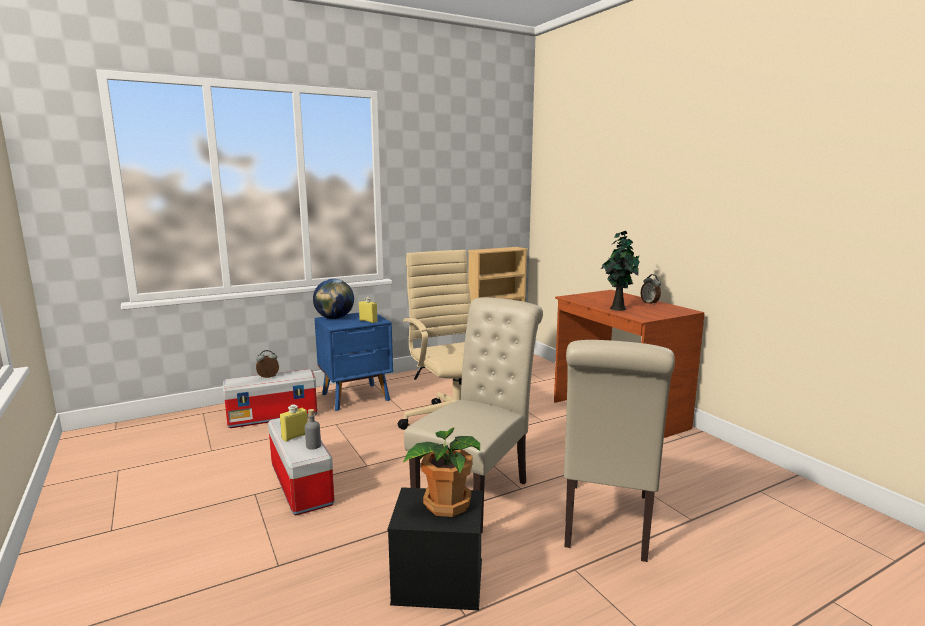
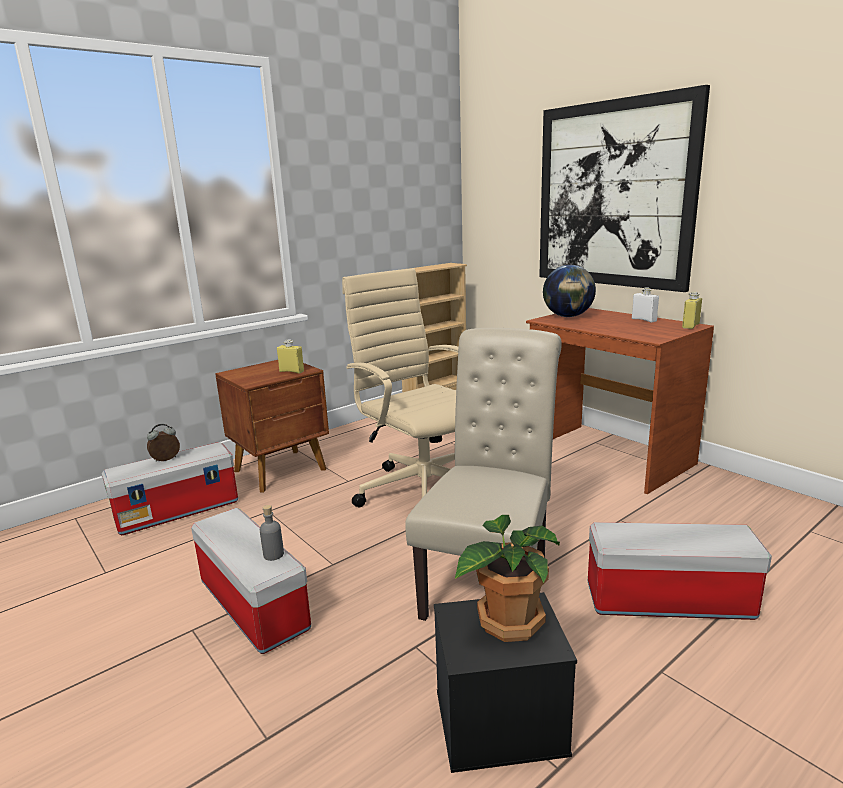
camera: 10 degrees left, 5 degrees up
(295, 436) = (241, 544): yellow bottle -> yellow bottle (690, 326)
(334, 318) = (244, 372): globe -> globe (568, 316)
(357, 397) = (282, 470): blue nightstand -> brown nightstand
(606, 524) = (667, 601): beige chair -> storage box
(617, 308) = (613, 329): potted plant -> none
(636, 201) = (613, 195): none -> picture
(650, 303) = (644, 320): alarm clock -> white bottle

